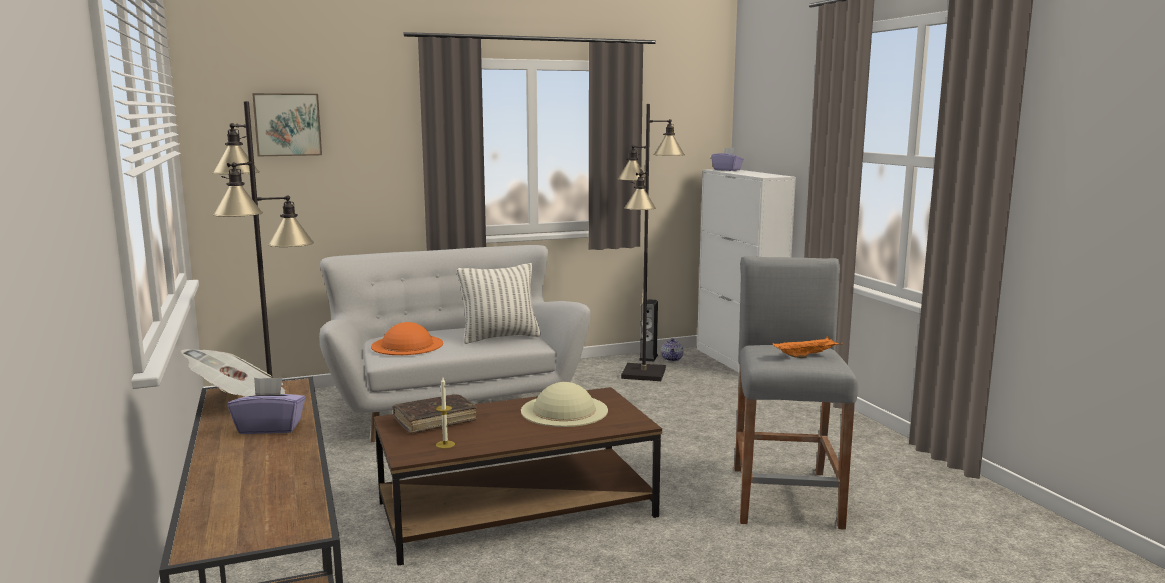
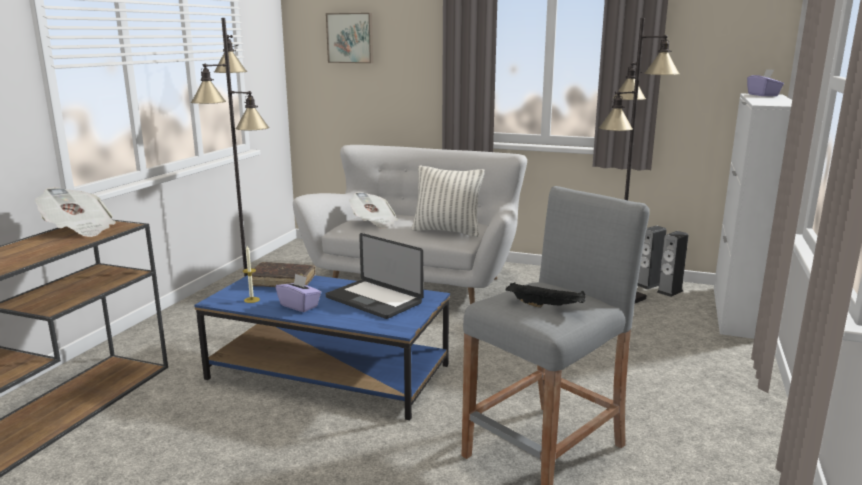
camera: 40 degrees right, 5 degrees up
(270, 428) = (43, 248): purple tissue box -> purple tissue box (299, 306)
(407, 345) = (373, 223): orange hat -> newspaper
(516, 509) = (329, 371): brown coffee table -> blue coffee table
(564, 410) = (373, 300): beige hat -> laptop
(672, 359) = (669, 291): teapot -> speaker
(806, 356) = (546, 306): orange tray -> black tray

